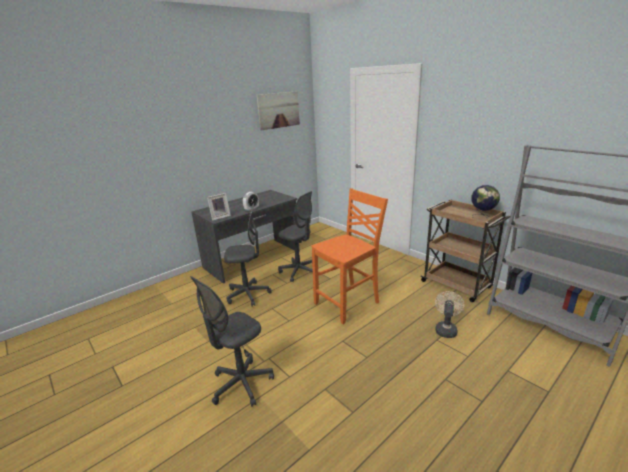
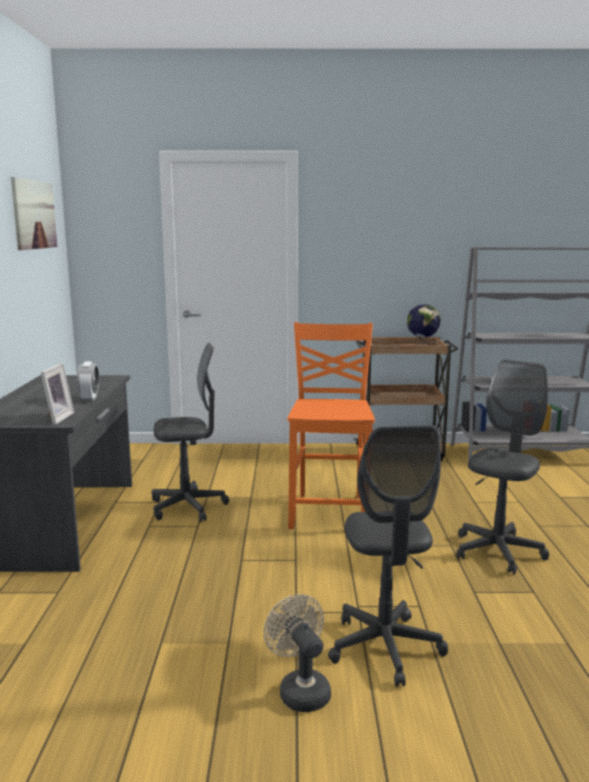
camera: 50 degrees left, 10 degrees down
(248, 294) = (164, 563): grey office chair -> grey office chair (497, 552)
(446, 329) = (464, 490): beige fan -> beige fan (300, 690)

